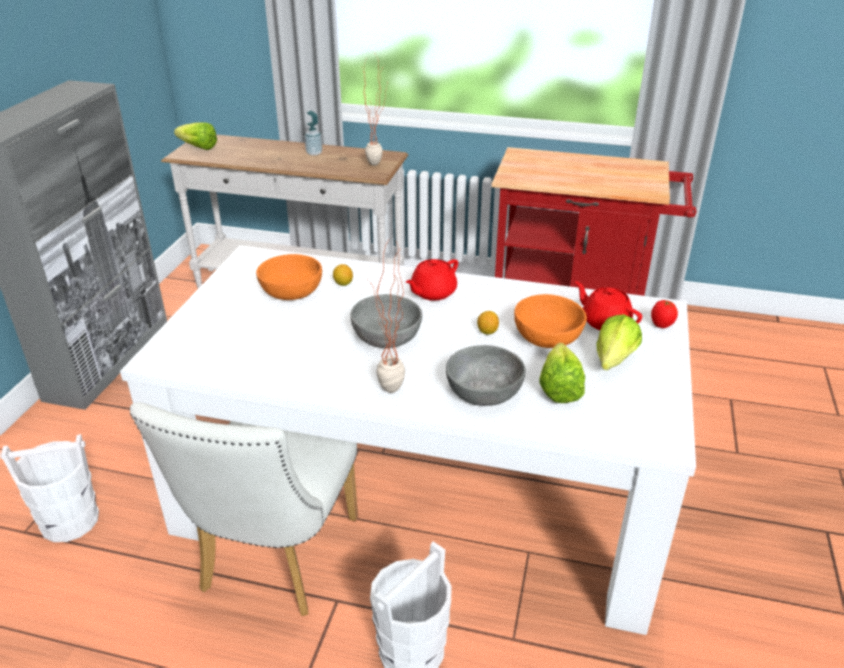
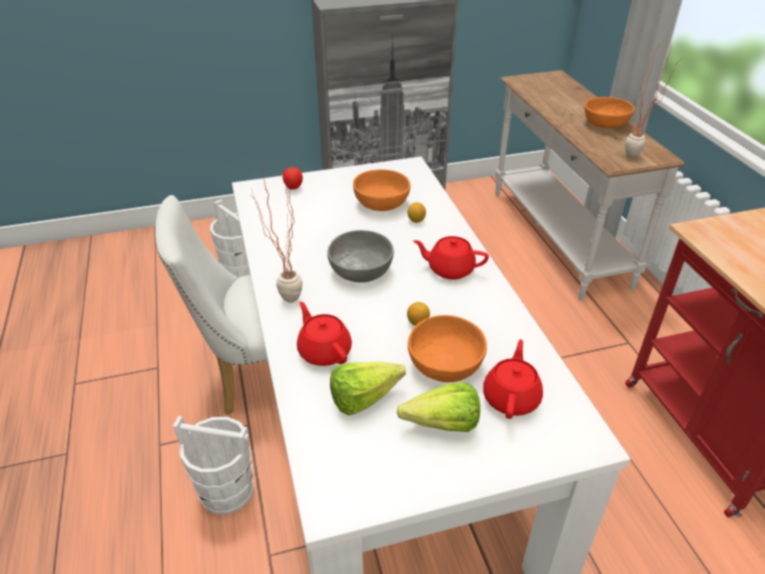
camera: 60 degrees right, 5 degrees up
(196, 147) = (537, 79): lettuce -> none
(314, 153) = (605, 123): soap dispenser -> orange bowl
(483, 391) = (324, 351): grey bowl -> red teapot
(661, 326) = (549, 447): tomato -> tomato (293, 188)

